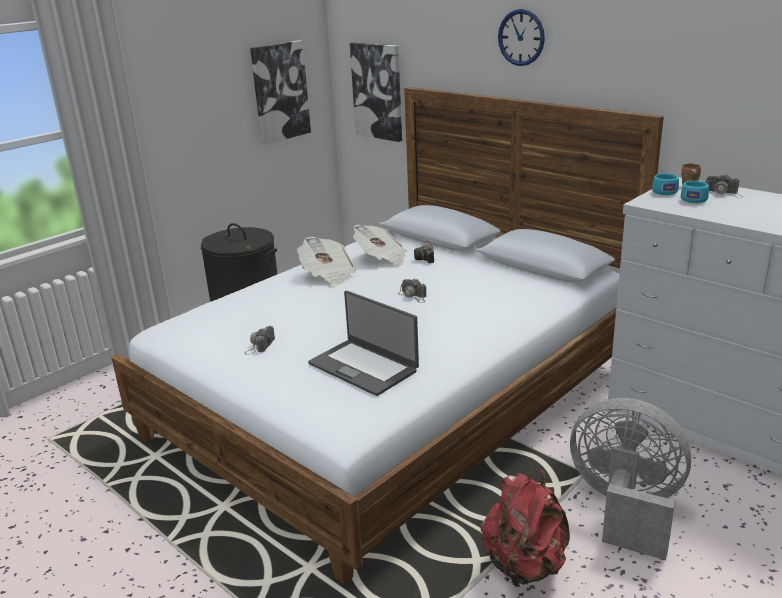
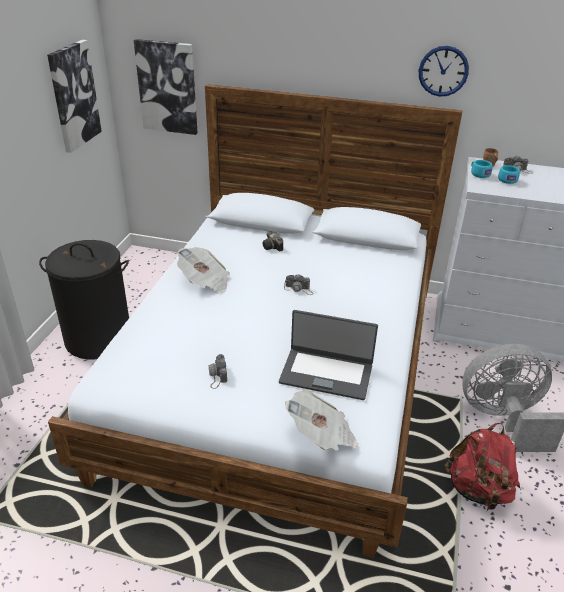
camera: 30 degrees left, 10 degrees up
(381, 258) = (234, 253): newspaper -> newspaper (321, 435)
(521, 37) = (329, 41): wall clock -> wall clock (443, 71)

